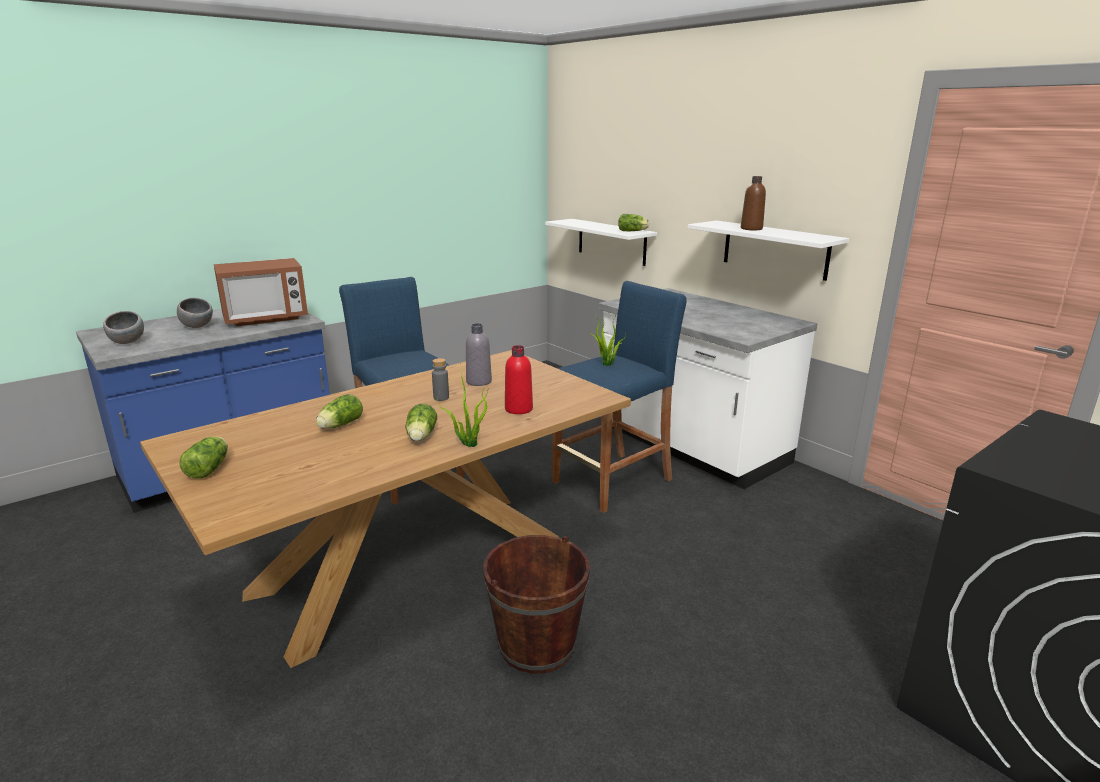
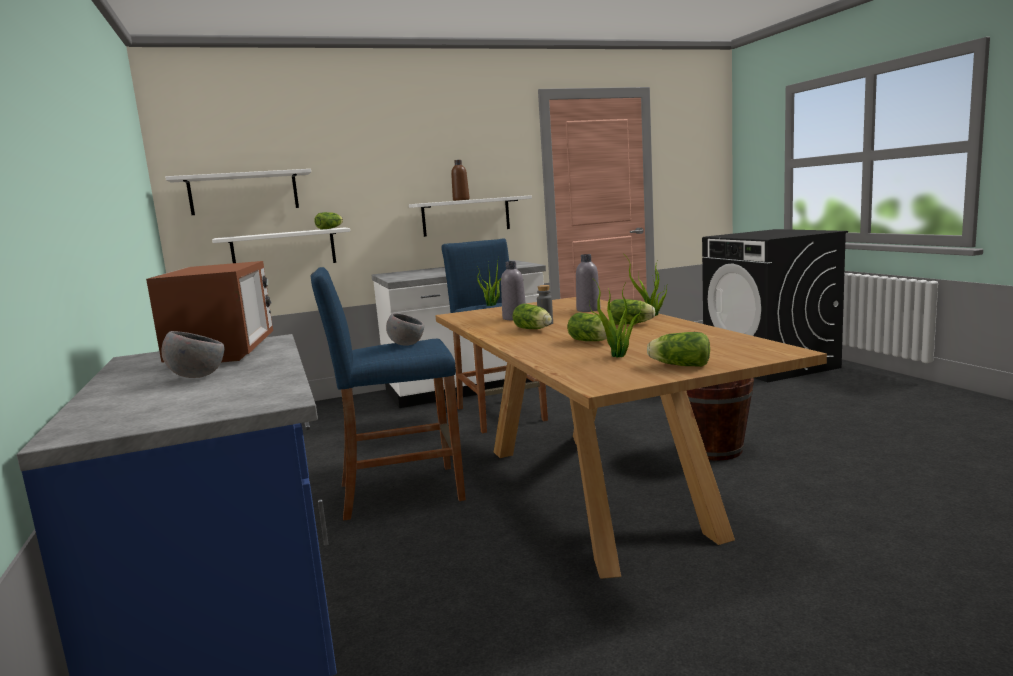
camera: 70 degrees left, 10 degrees down
(128, 342) = (220, 401): grey bowl -> grey bowl (406, 345)
(266, 441) = (618, 356): none -> potted plant
(414, 396) = (534, 329): none -> lettuce
(518, 409) = (588, 310): red bottle -> grey bottle
(593, 182) = (243, 193): none -> white shelf

